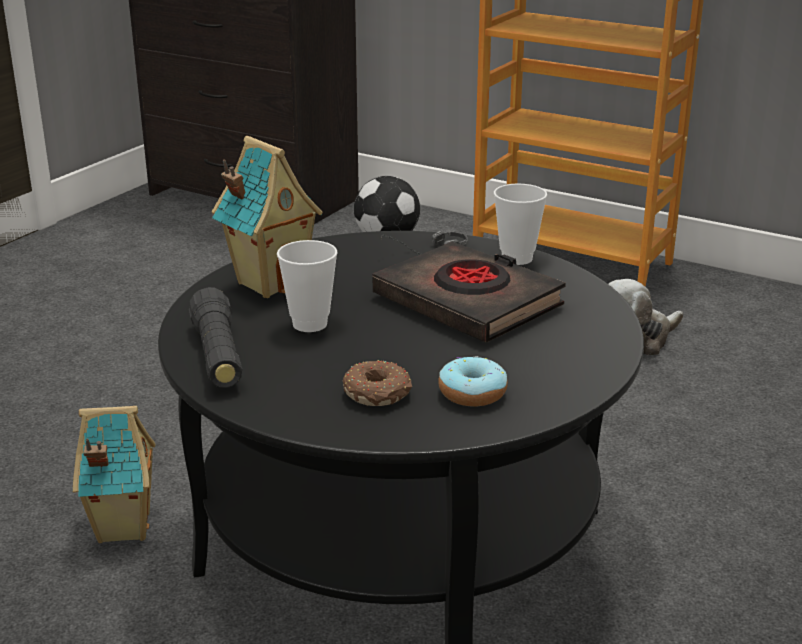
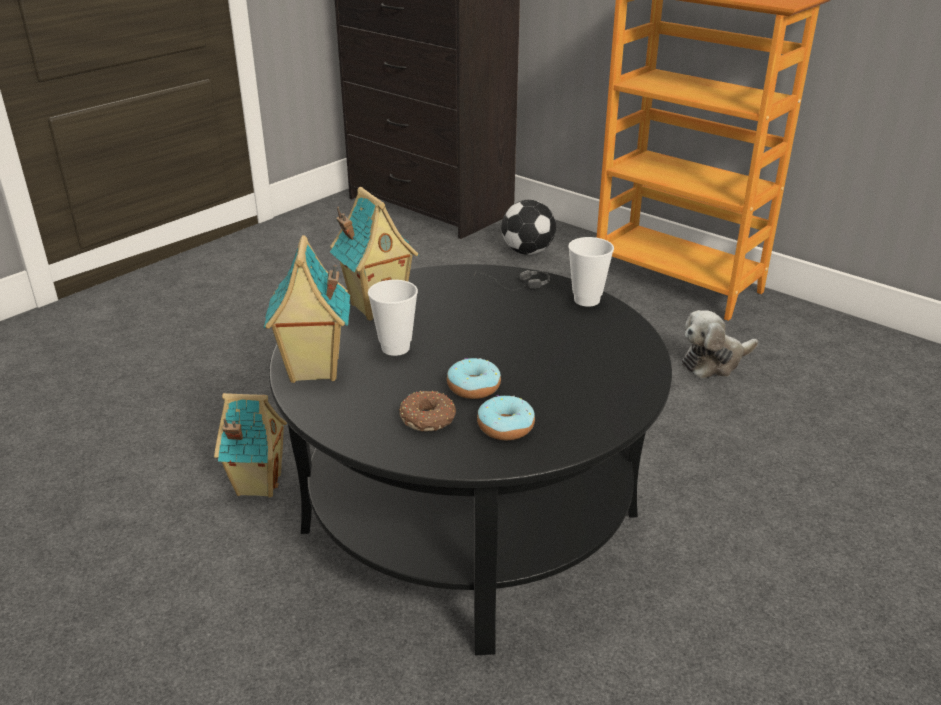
camera: 10 degrees right, 5 degrees up
(218, 356) = (313, 370): black flashlight -> toy house
(419, 356) = (473, 387): none -> donut
(468, 302) = (531, 338): black book -> none

